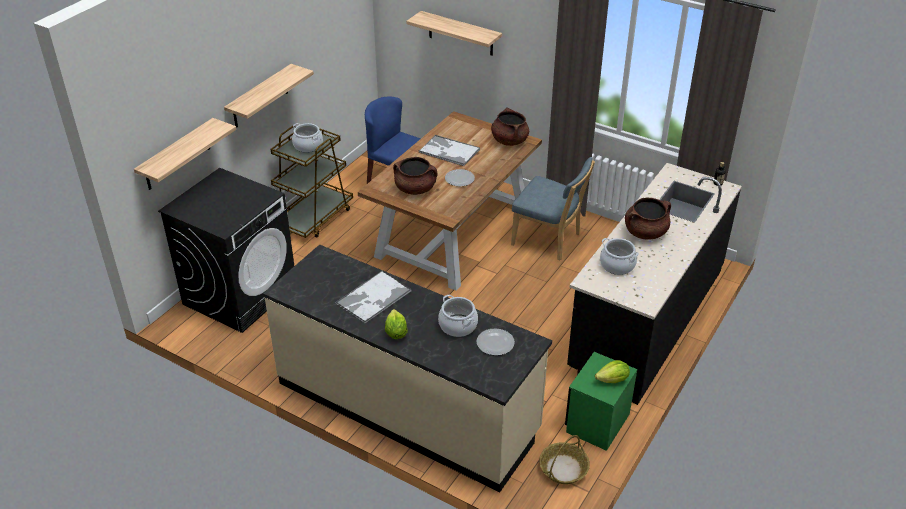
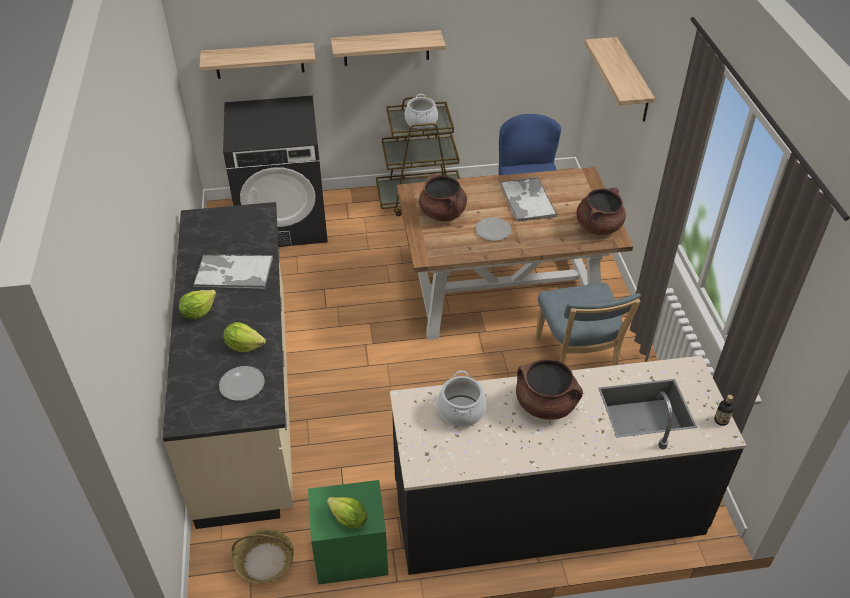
camera: 50 degrees right, 5 degrees up
(458, 326) = (244, 346): cooking pot -> lettuce

